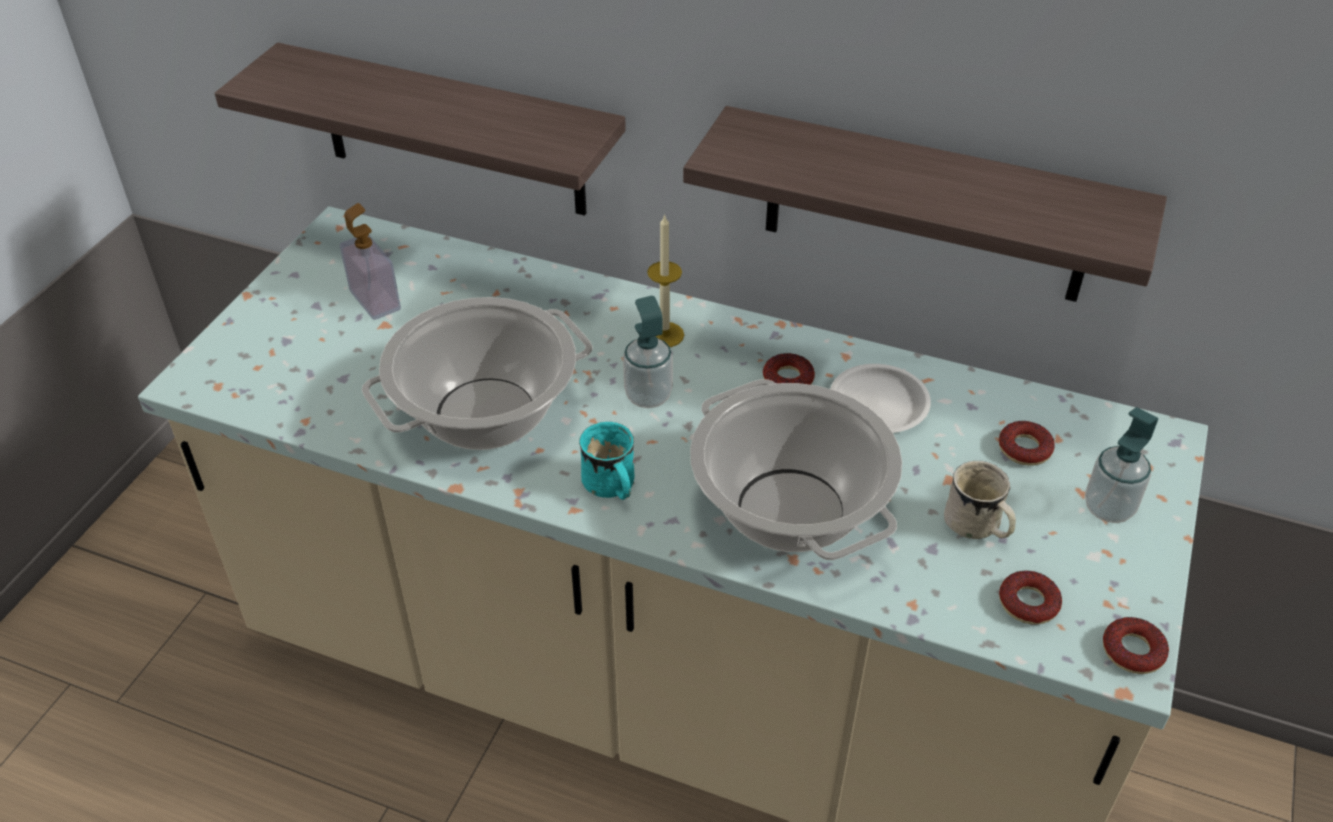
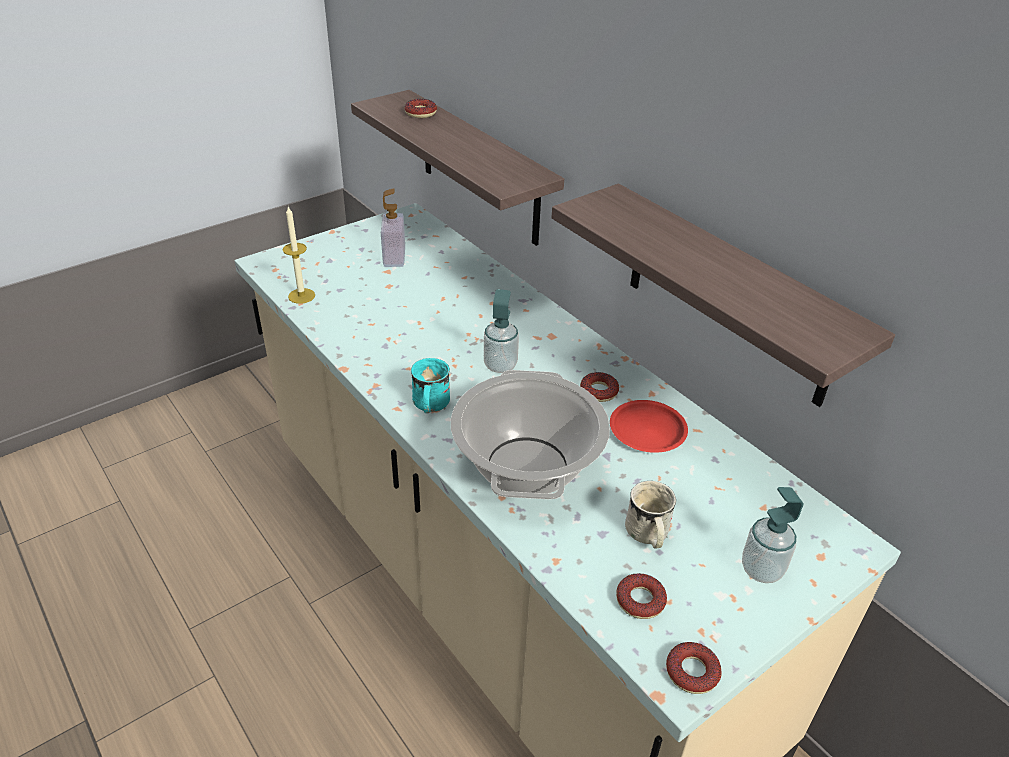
camera: 30 degrees right, 5 degrees down
(485, 415) = (396, 338): cooking pot -> none
(664, 335) = (543, 336): candle -> candle (301, 296)
(878, 405) = (647, 431): white plate -> red plate
(1024, 448) = (731, 502): donut -> donut (421, 113)

